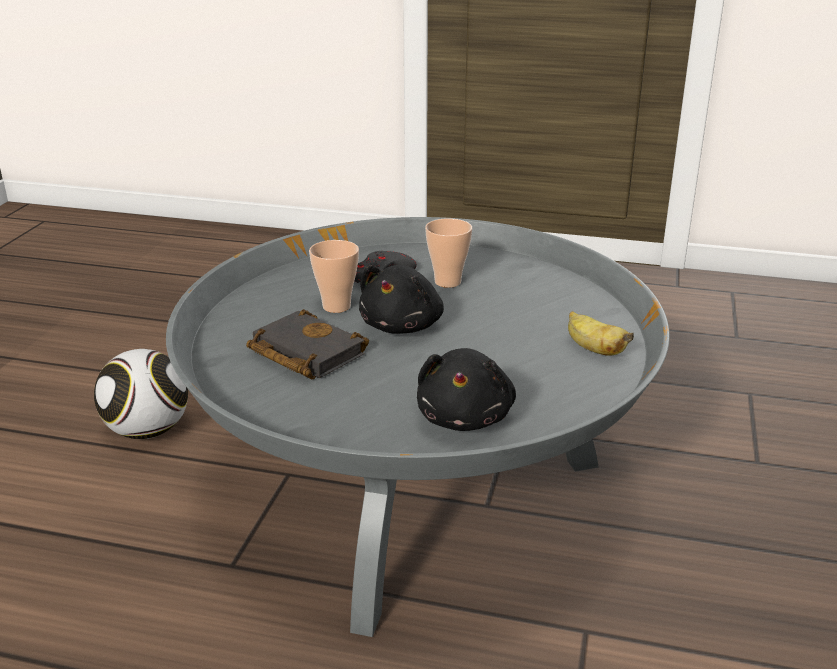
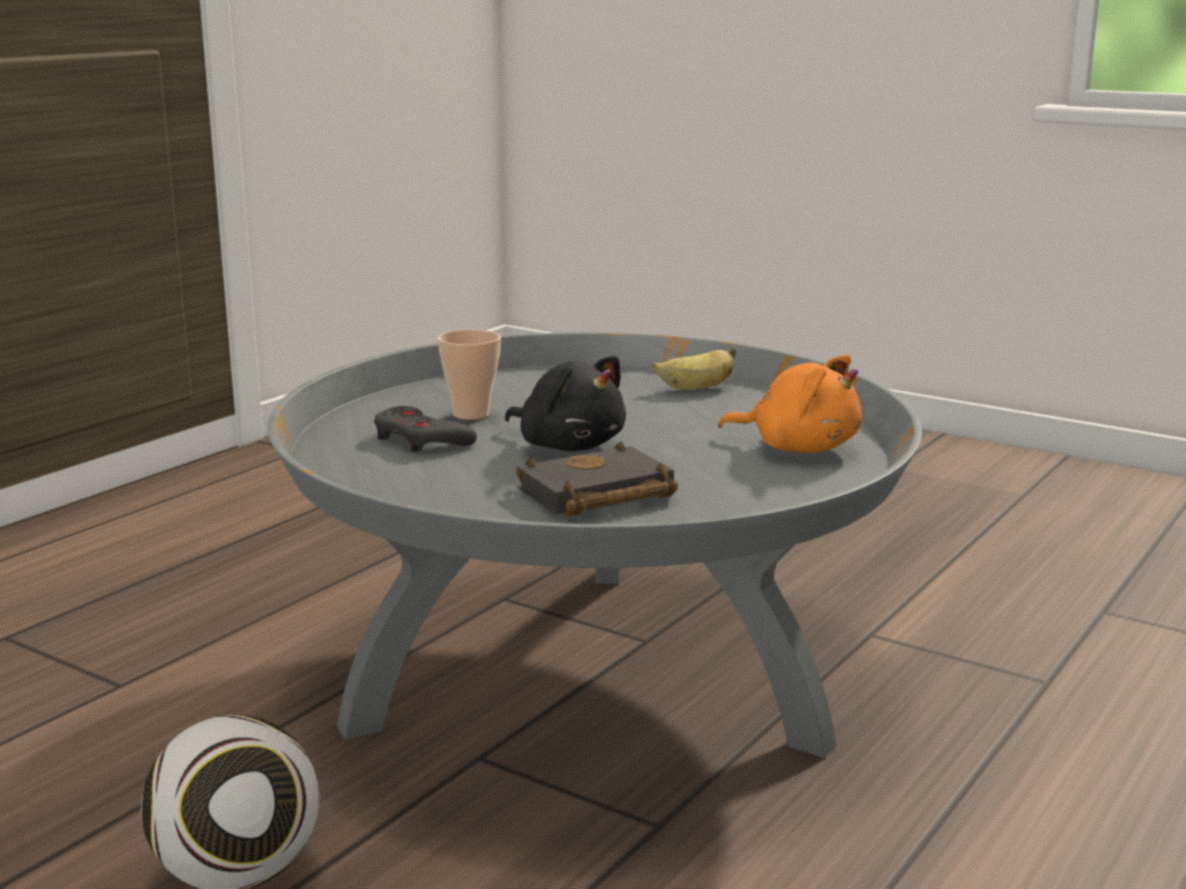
camera: 70 degrees left, 10 degrees down
(336, 306) = (478, 468): cup -> none
(465, 417) = (798, 448): black plush toy -> orange plush toy

